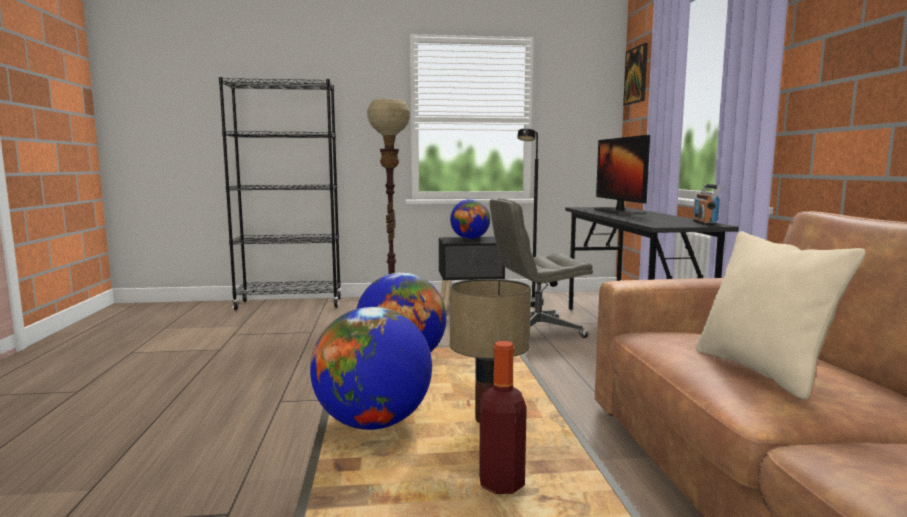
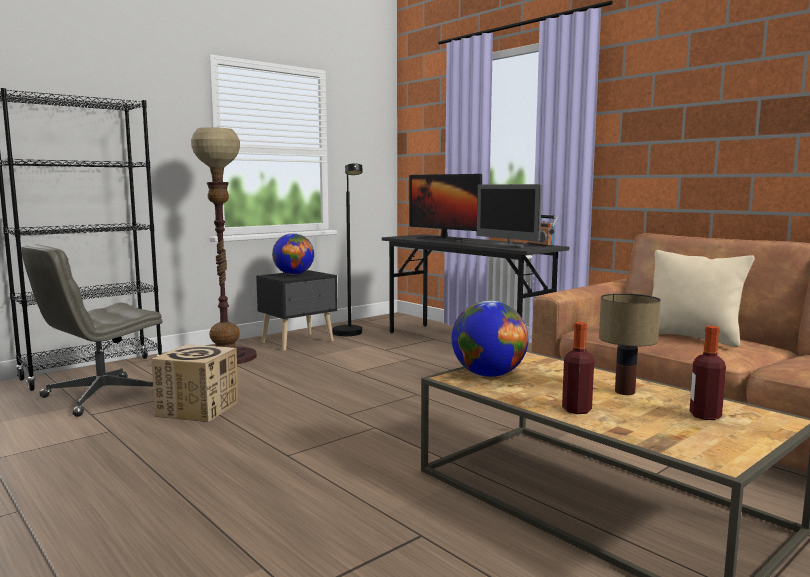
camera: 35 degrees left, 0 degrees up
(297, 346) = (198, 409): none -> cardboard box
(373, 423) = (576, 410): globe -> bottle
(536, 330) = (395, 354): grey office chair -> grey office chair (101, 396)
(636, 75) = (416, 115): picture -> none
(656, 221) = (506, 246): none -> monitor

